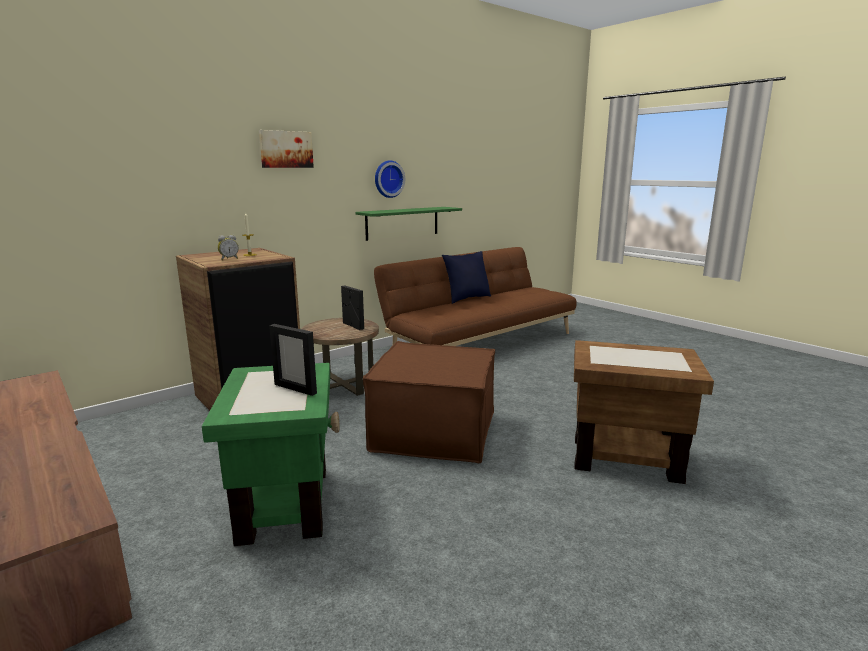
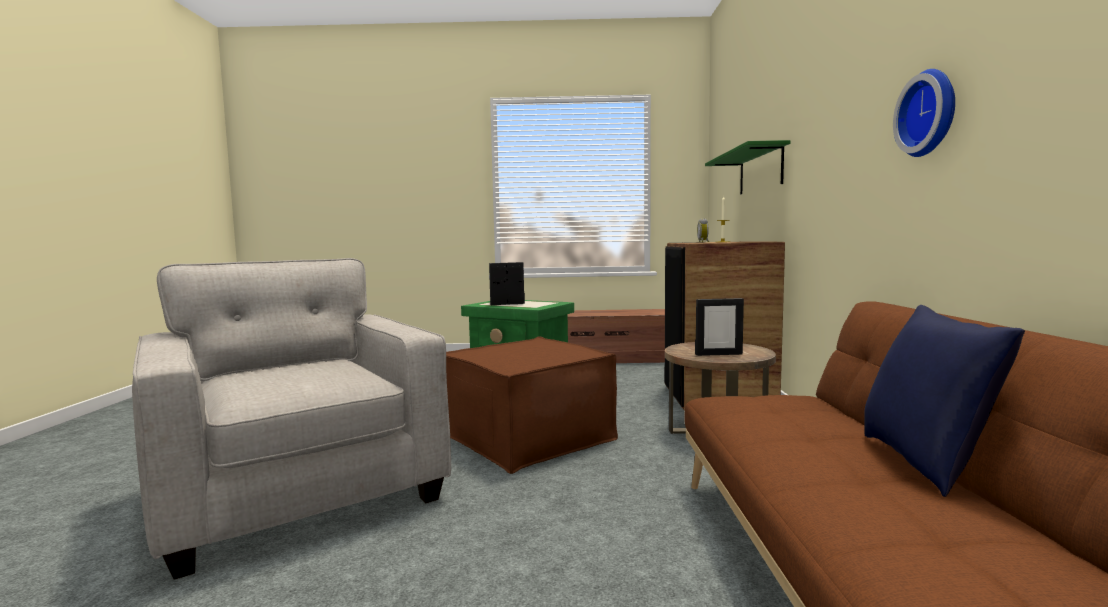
camera: 130 degrees right, 10 degrees down
(286, 149) = (818, 108): picture -> none
(402, 223) = (952, 216): green shelf -> green shelf (760, 171)
(625, 458) = (299, 493): brown side table -> grey armchair

